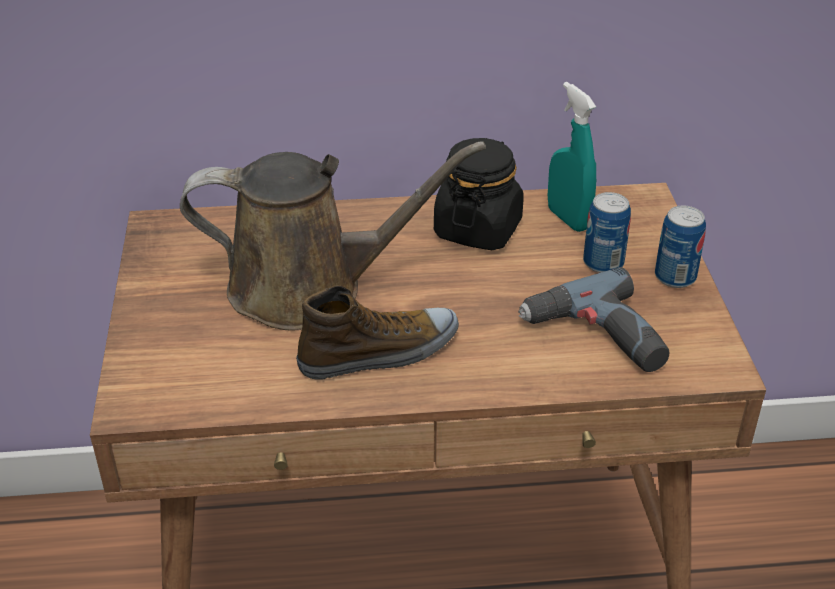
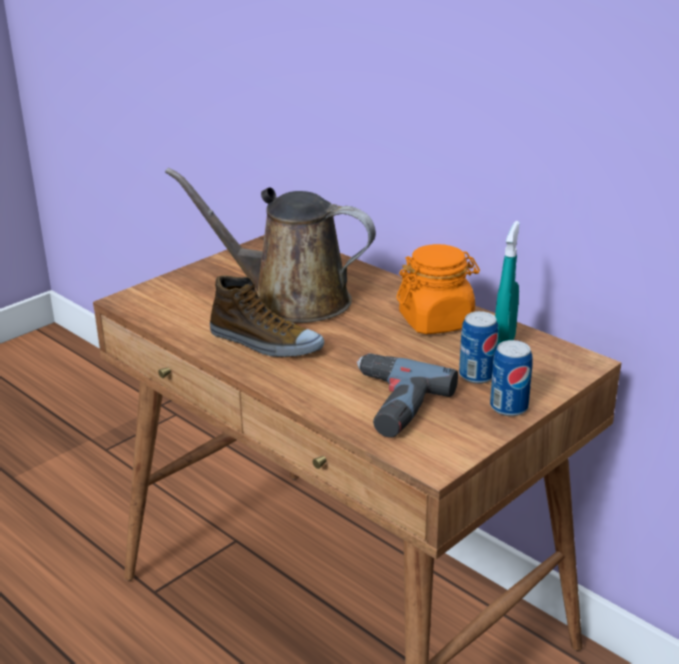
camera: 50 degrees right, 10 degrees down
(309, 288) = (291, 299): brown watering can -> brown watering can turned 150 degrees clockwise
(478, 229) = (436, 321): black jar -> orange jar

